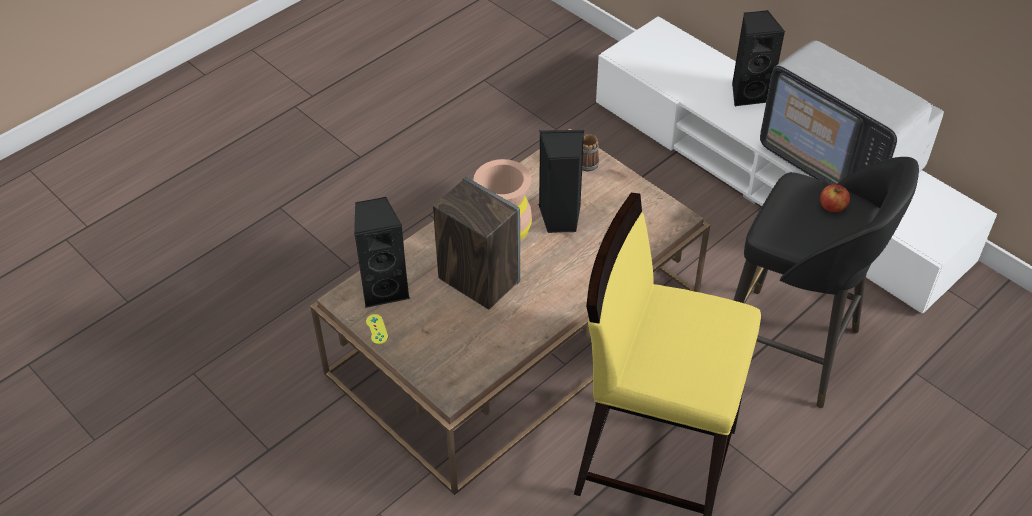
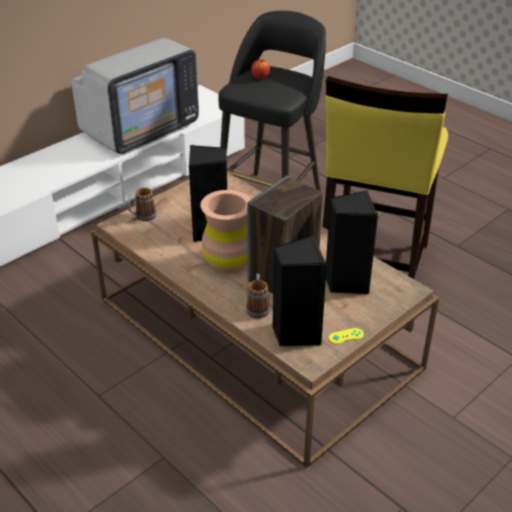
camera: 90 degrees left, 10 degrees down
(427, 259) = (258, 307): none -> mug
(748, 94) = (52, 159): black speaker -> black speaker (346, 282)

